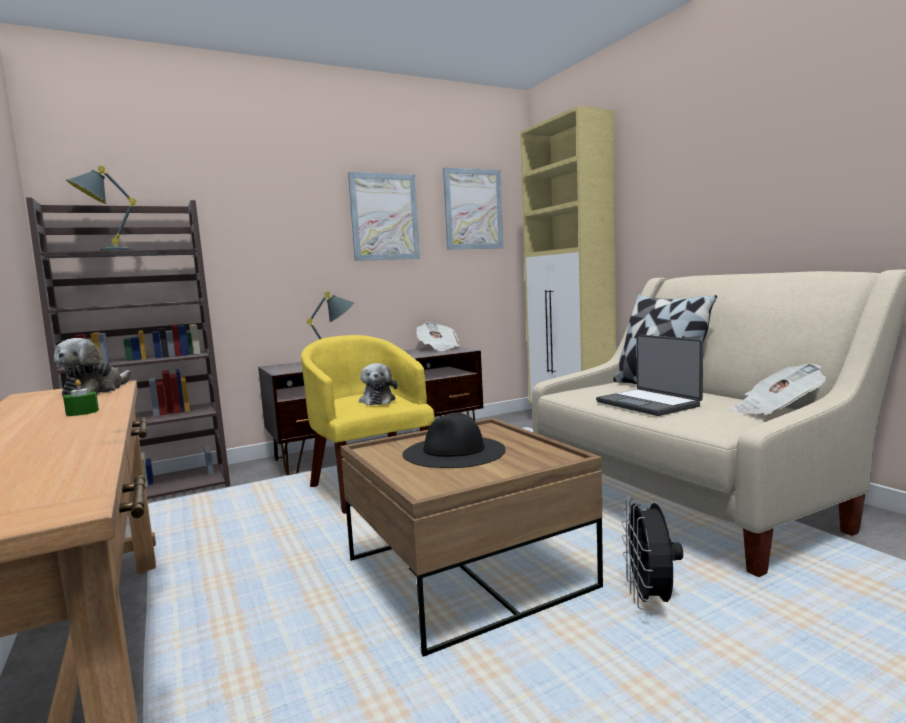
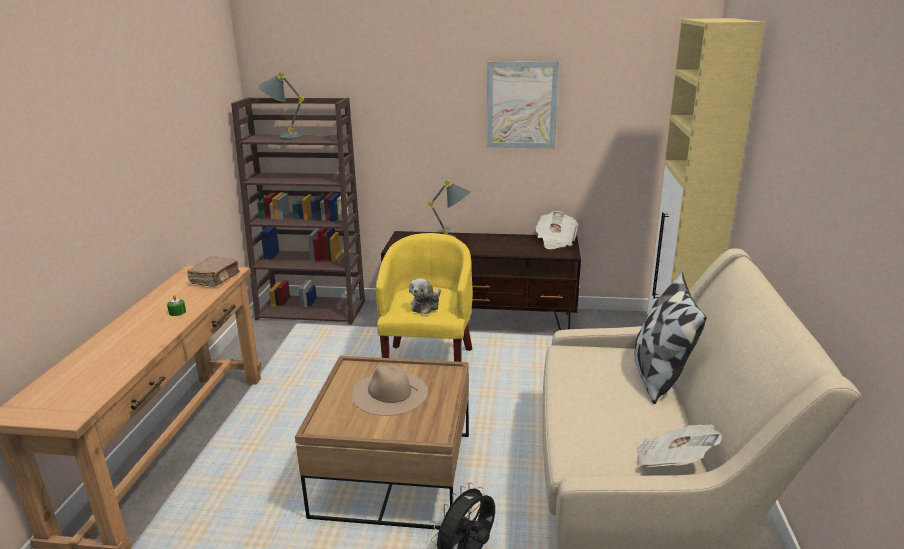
camera: 35 degrees right, 15 degrees up
(96, 391) = (215, 279): plush toy -> brown book
(454, 452) = (389, 393): black hat -> beige hat
(473, 209) = (628, 96): picture -> none
(649, 404) = (594, 400): laptop -> none

